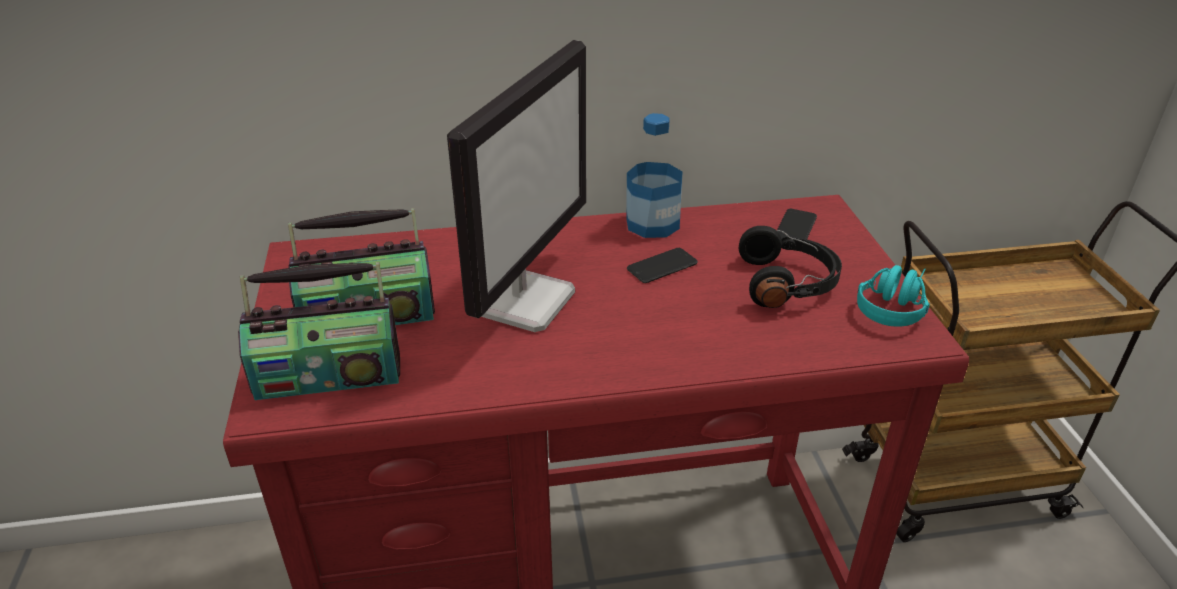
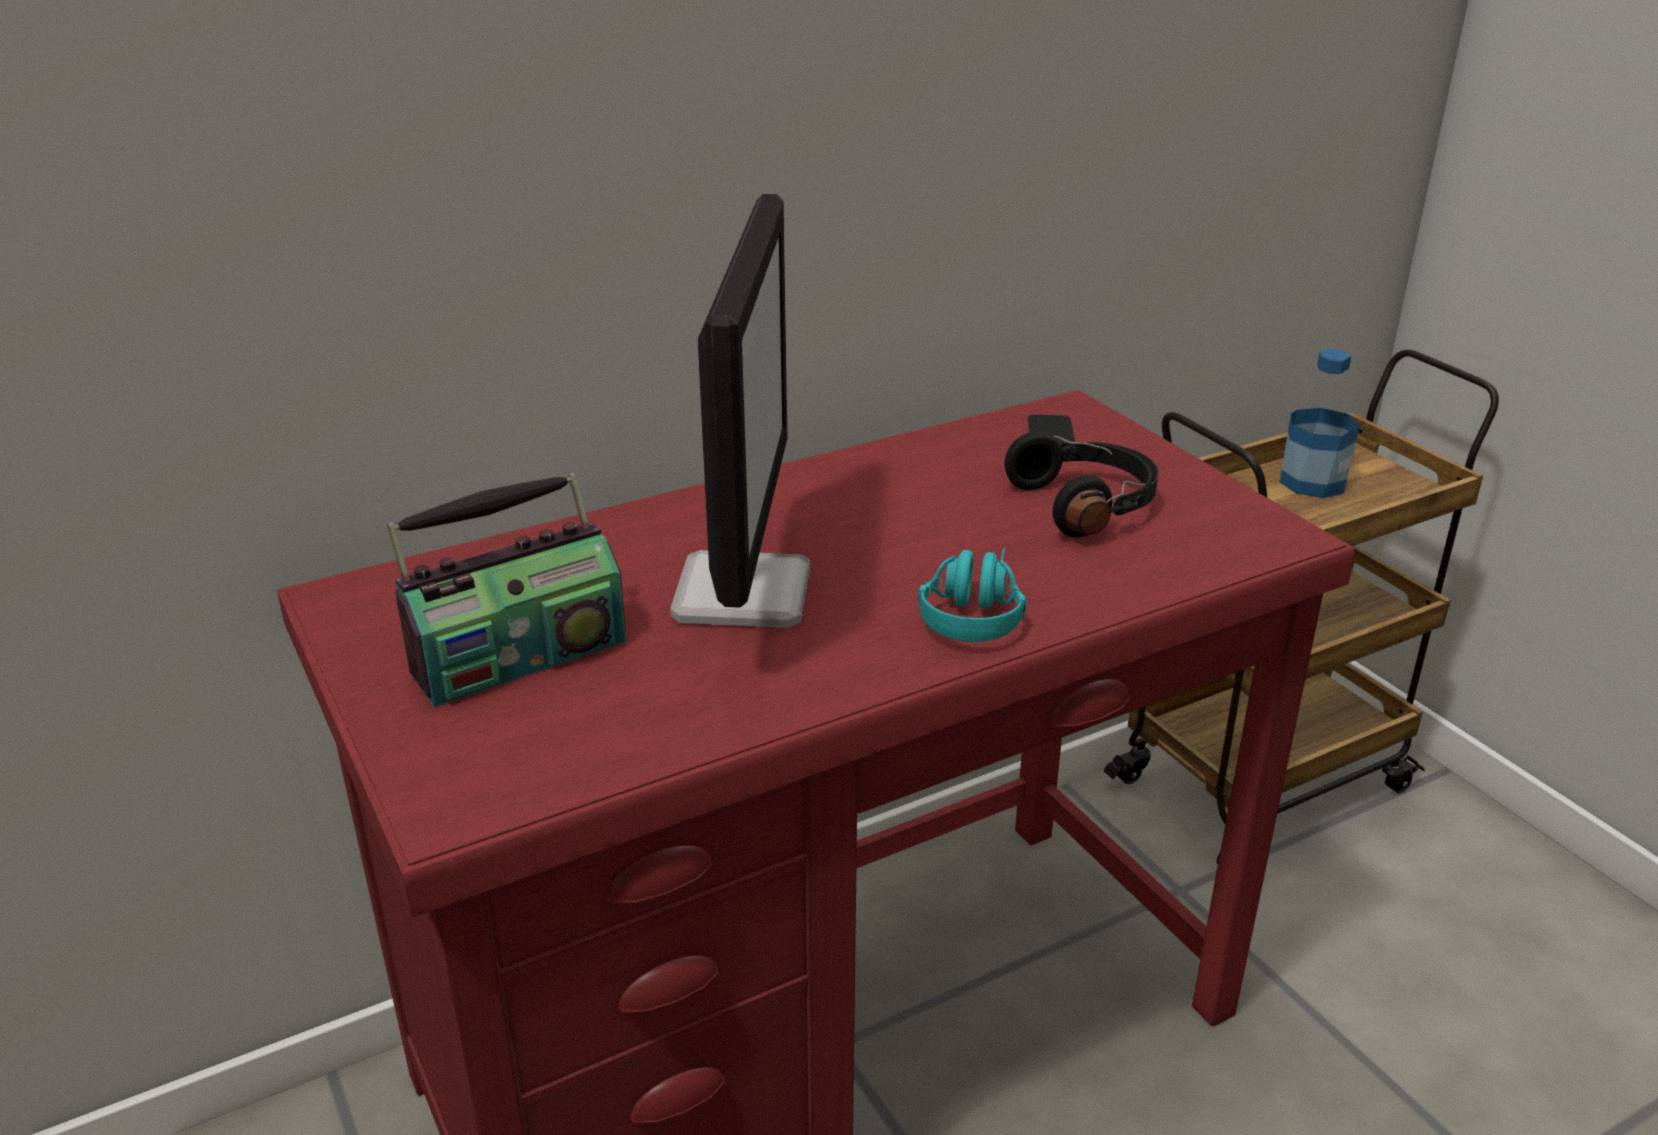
camera: 20 degrees left, 5 degrees down
(328, 375) = (514, 746): radio -> none
(652, 224) = (858, 464): bottle -> bottle (1312, 482)
(662, 266) = (908, 514): phone -> none
(893, 304) = (1230, 505): turquoise headphones -> turquoise headphones (973, 610)

